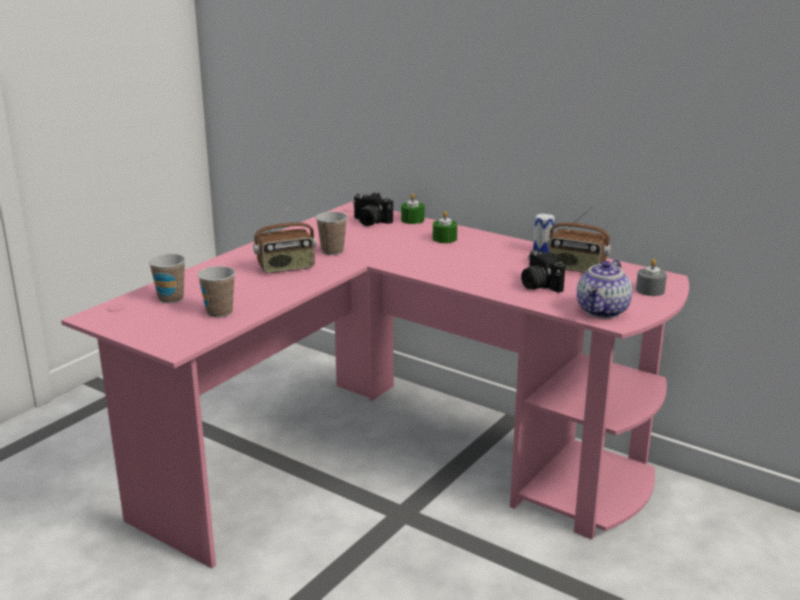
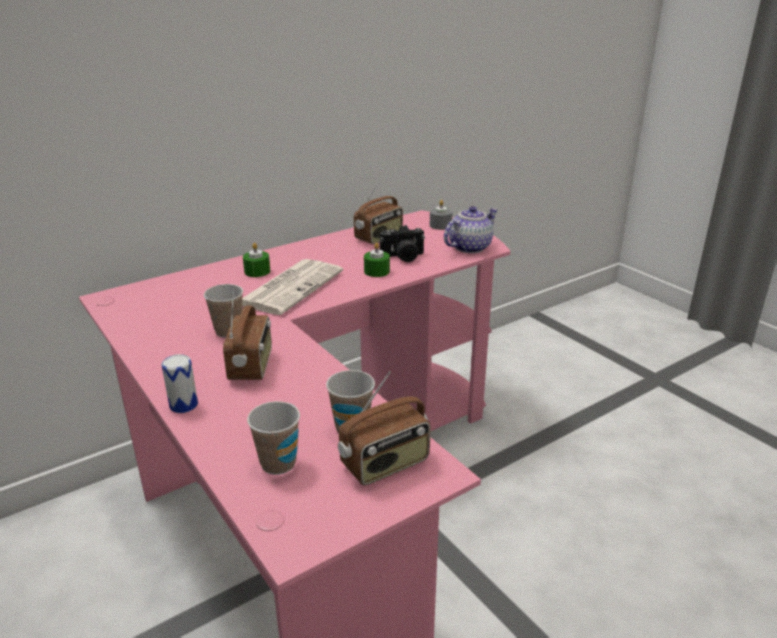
camera: 70 degrees left, 5 degrees up
(180, 329) = (385, 465): none -> radio
(370, 222) = (164, 297): camera -> none
(412, 220) = (186, 276): green candle -> green candle (376, 271)
(426, 255) = (291, 287): none -> newspaper
(542, 251) = (330, 240): can -> can (183, 405)
(603, 311) = (469, 247): teapot -> teapot turned 90 degrees counterclockwise

